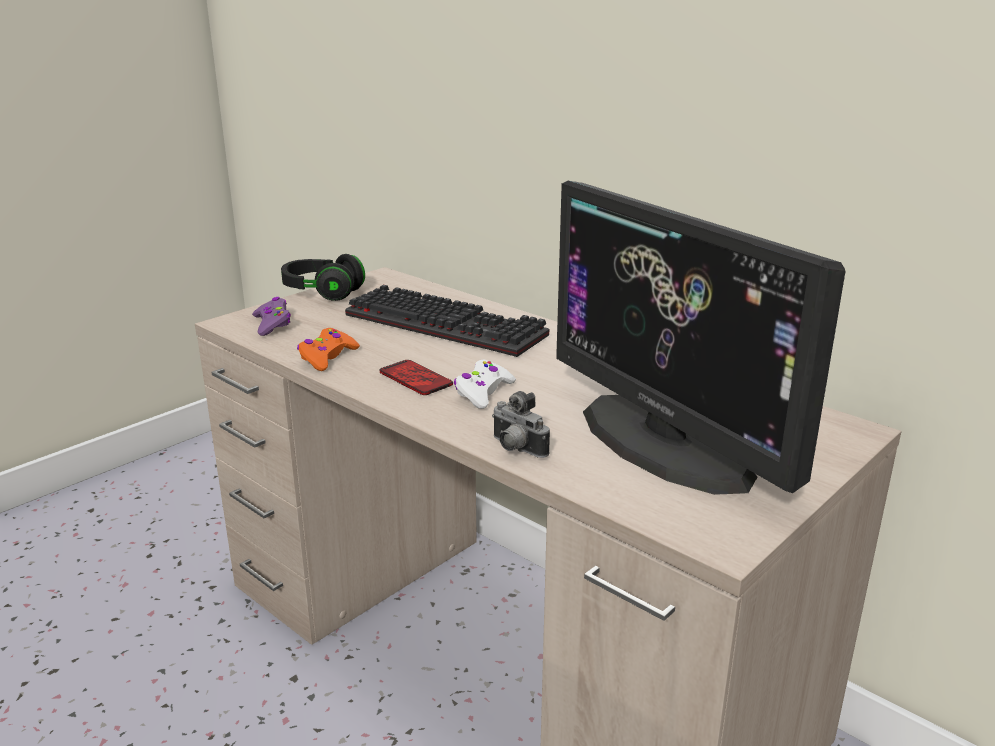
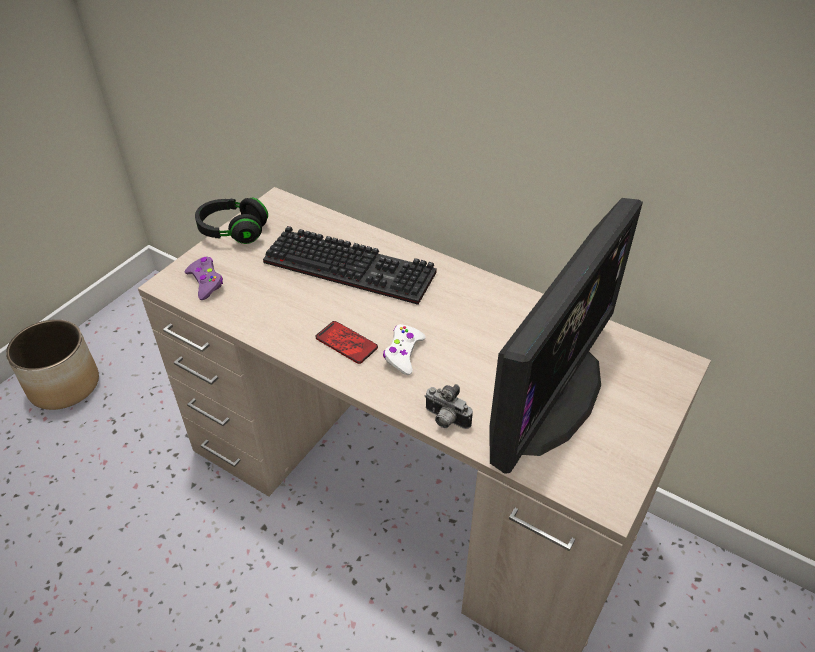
camera: 10 degrees left, 20 degrees up
(111, 505) = (64, 385): none -> planter
(327, 357) = (267, 323): orange game controller -> none
(665, 442) = (551, 396): monitor -> monitor turned 105 degrees counterclockwise

